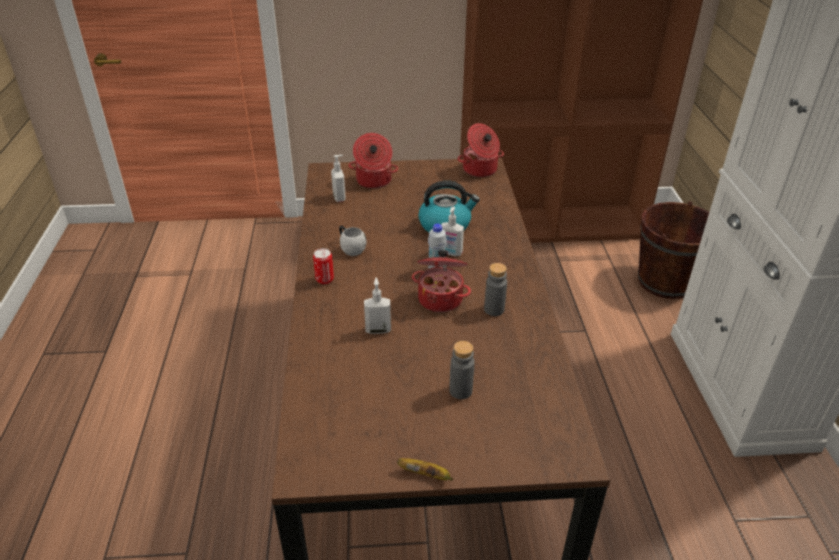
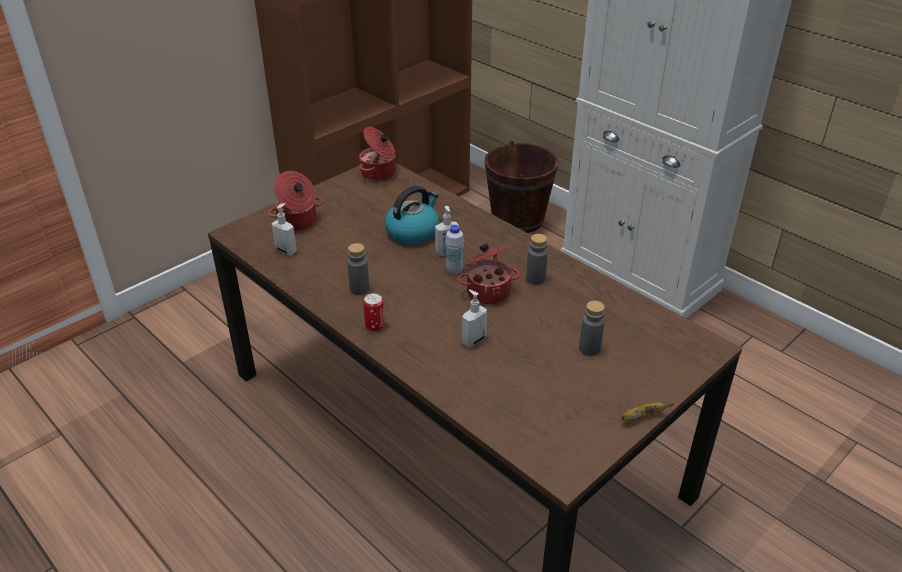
camera: 40 degrees left, 0 degrees up
(350, 248) = (359, 289): white mug -> grey bottle

